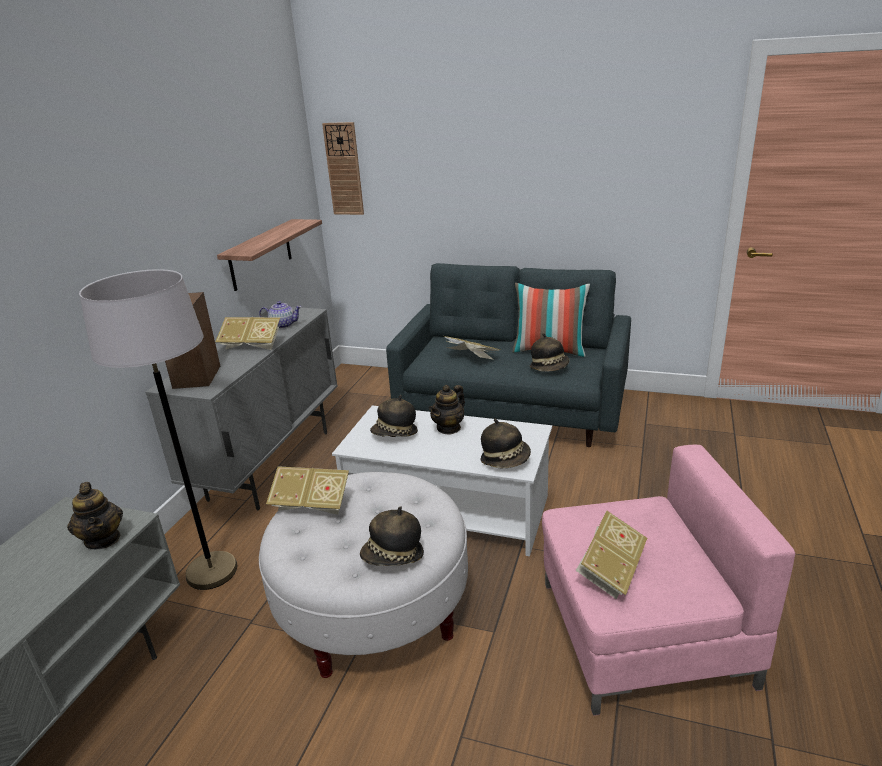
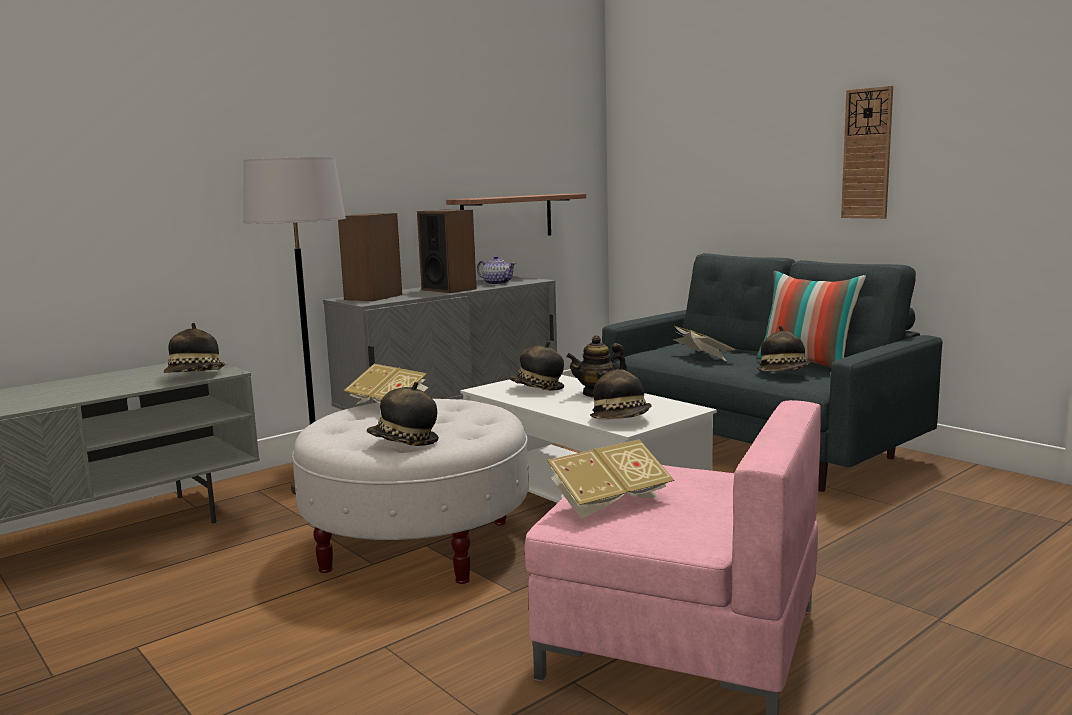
camera: 30 degrees right, 15 degrees down
(103, 539) = (195, 376): teapot -> hat
(252, 345) = (449, 289): book -> speaker
(344, 169) = (633, 149): wall clock -> wall clock (867, 154)

